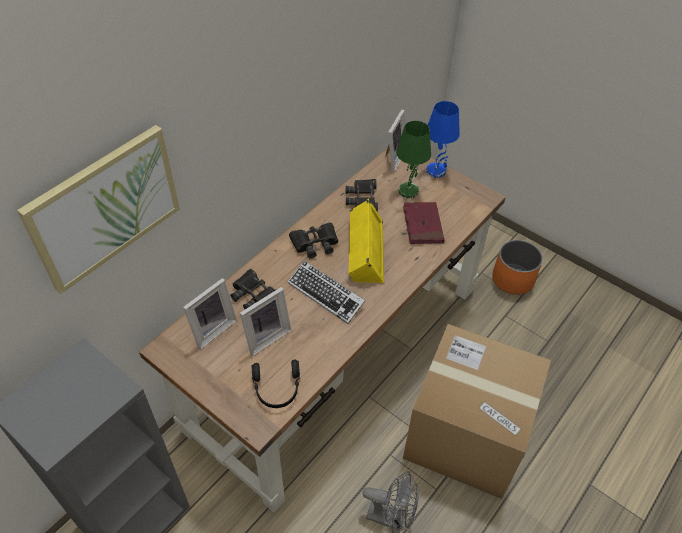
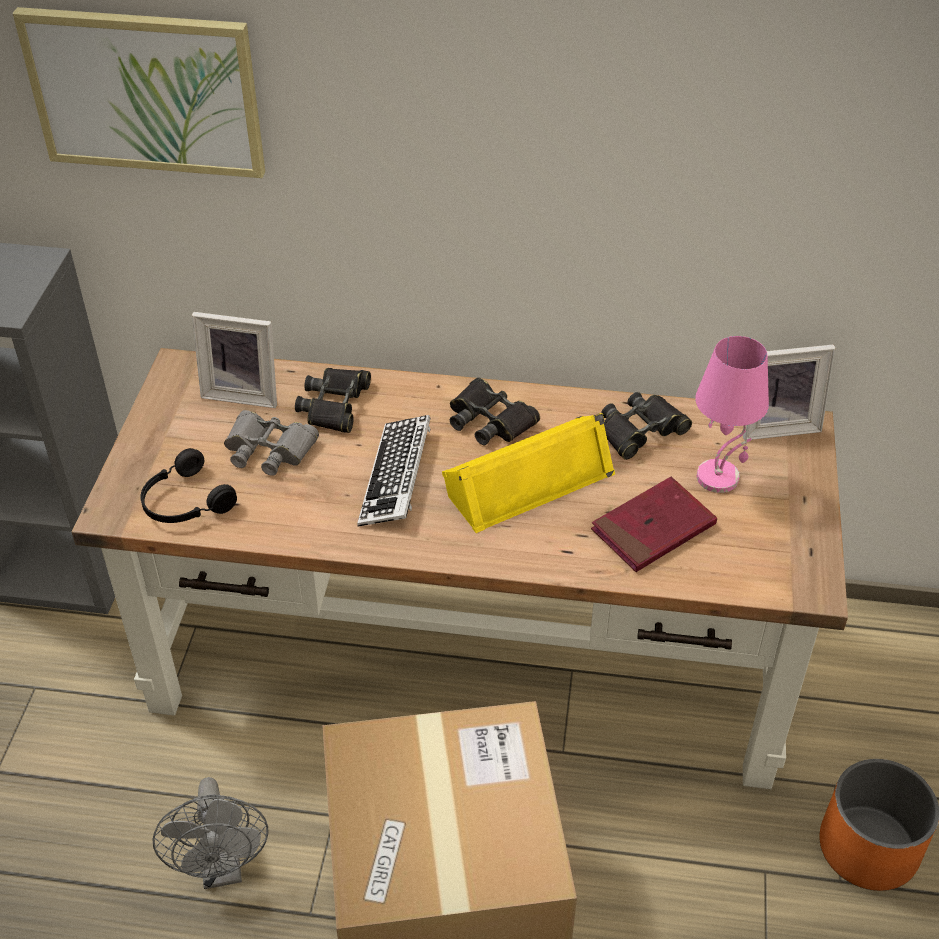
camera: 60 degrees right, 5 degrees down
(265, 336) = (269, 449): picture frame -> grey binoculars
(408, 190) = (718, 477): green table lamp -> pink table lamp
(436, 171) = (809, 493): blue table lamp -> none

